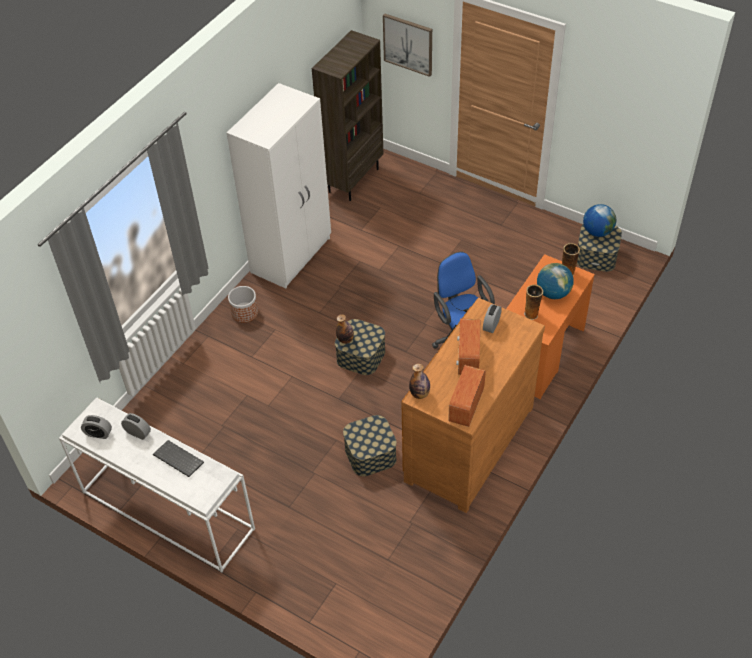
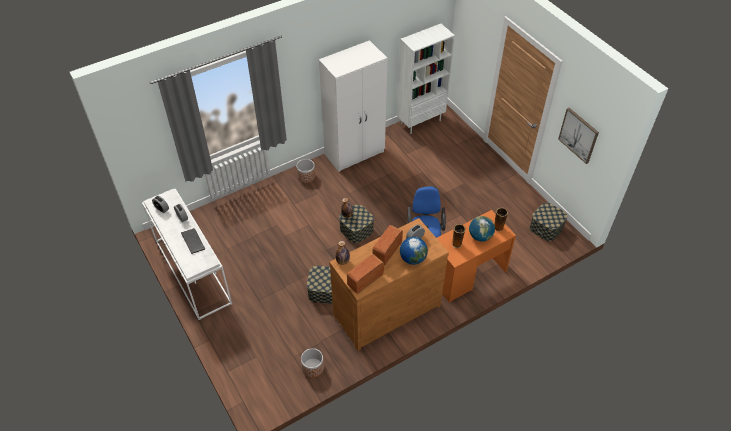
camera: 25 degrees right, 0 degrees up
(353, 180) = (420, 121): brown bookcase -> white bookcase
(408, 44) = (474, 44): picture -> picture (578, 135)
(422, 562) = (313, 368): none -> planter
(597, 232) = (550, 211): globe -> globe (413, 258)

